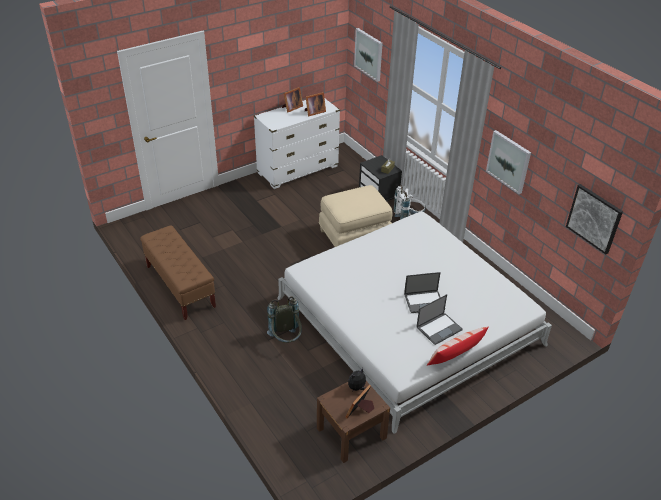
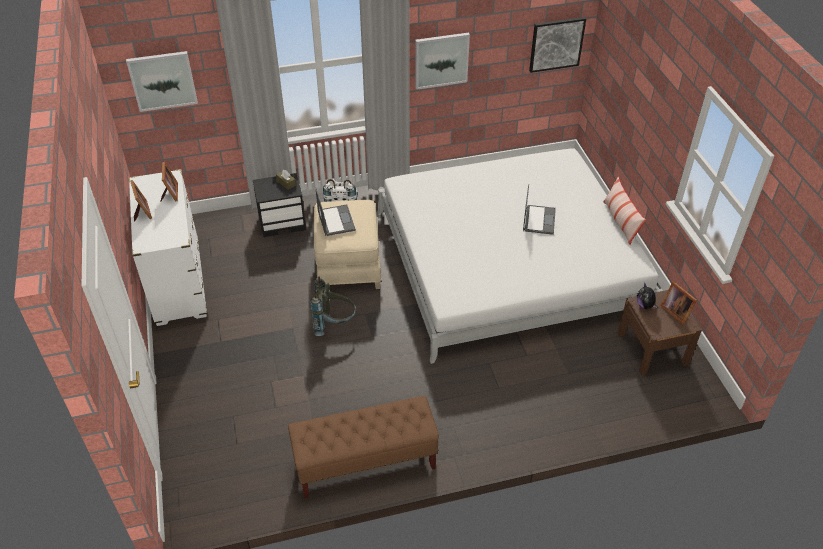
camera: 70 degrees left, 5 degrees up
(286, 340) = (504, 371): grey backpack -> grey backpack (334, 324)
(439, 328) = (582, 220): laptop -> laptop (336, 220)

